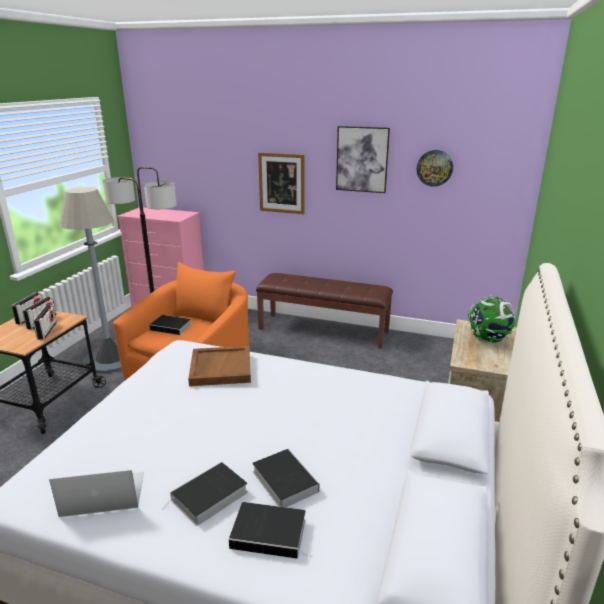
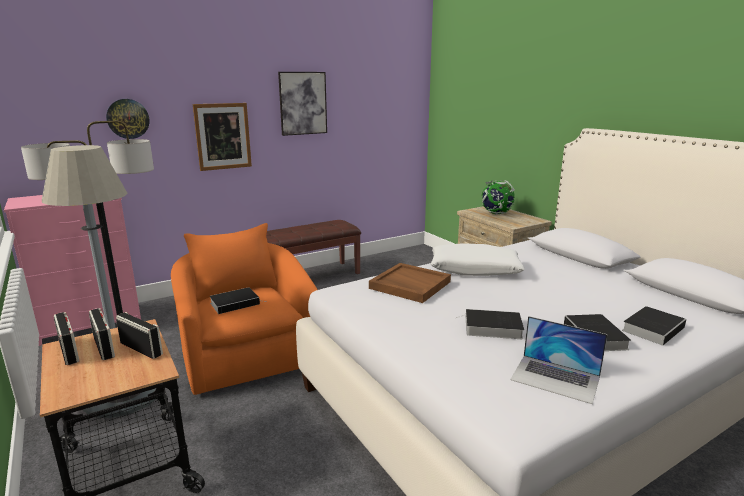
camera: 50 degrees left, 5 degrees down
(103, 494) = (555, 378): laptop -> laptop turned 90 degrees counterclockwise
(283, 480) = (594, 309): book -> book (491, 328)
(304, 384) = (474, 269): none -> white pillow
(434, 168) = (362, 106): wall clock -> wall clock (128, 118)

